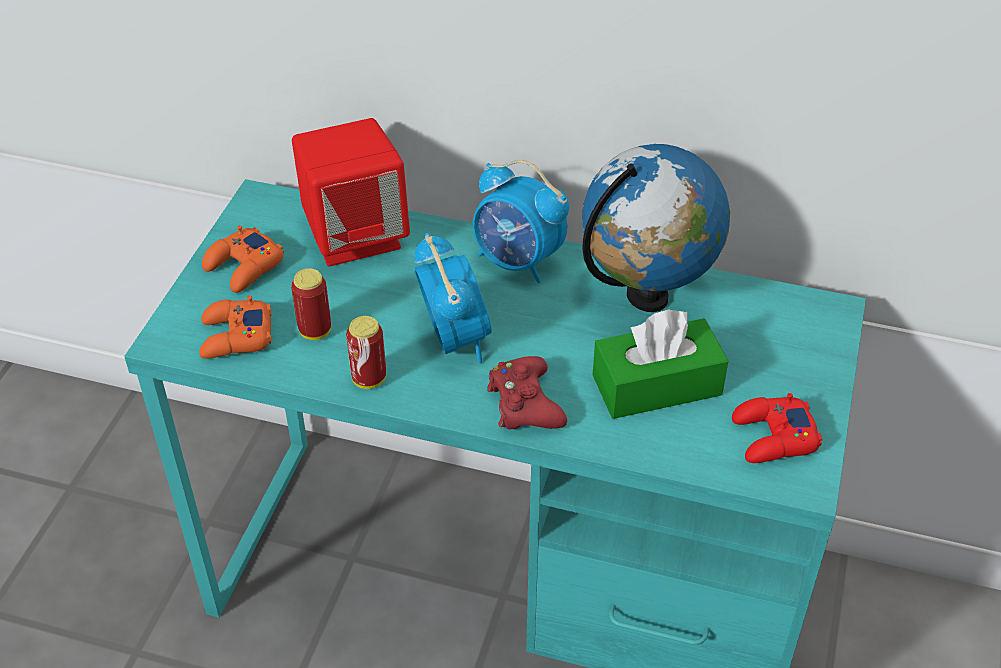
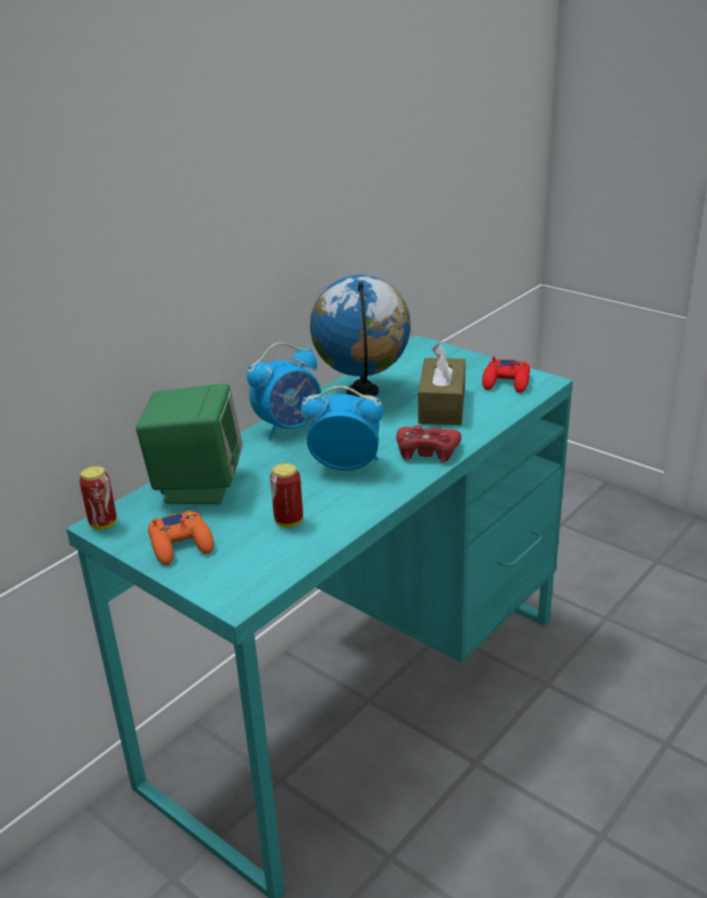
camera: 65 degrees left, 15 degrees down
(235, 337) = (263, 561): orange game controller -> none
(355, 236) = (197, 486): red speaker -> green speaker
(369, 379) = (359, 506): can -> can (103, 524)
(656, 385) = (442, 405): green tissue box -> brown tissue box

